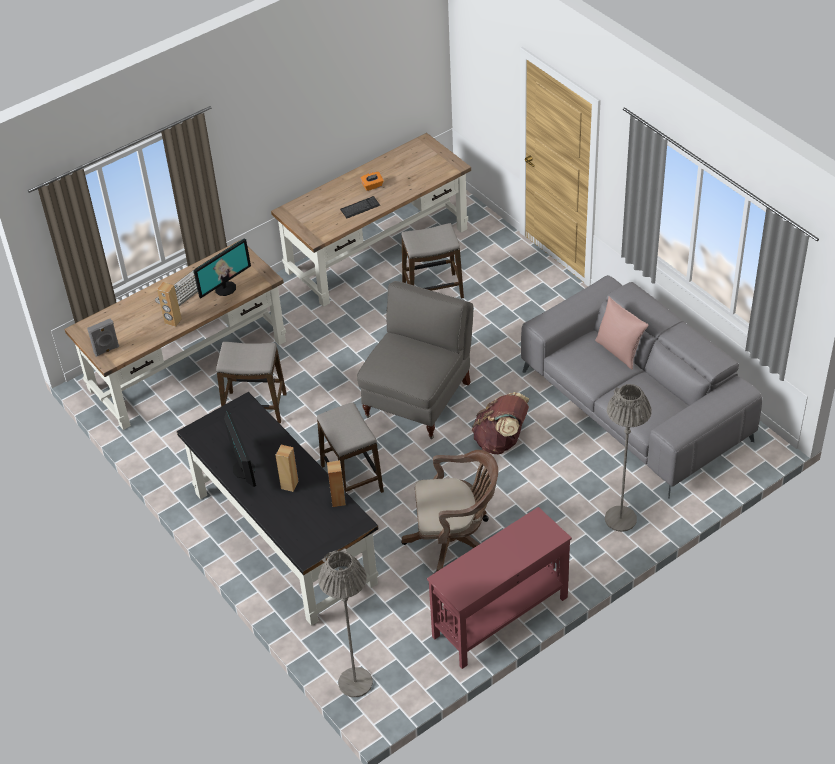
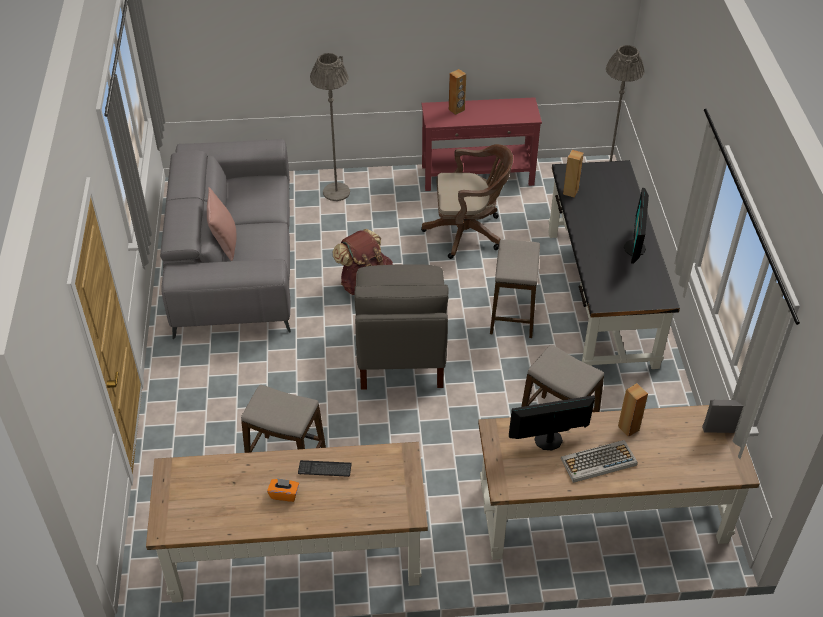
camera: 150 degrees left, 0 degrees up
(289, 485) = (603, 219): brown speaker -> brown speaker (456, 110)
(418, 399) = (401, 354): grey armchair -> grey armchair turned 60 degrees counterclockwise
(455, 542) = (468, 232): brown office chair -> brown office chair turned 150 degrees clockwise

